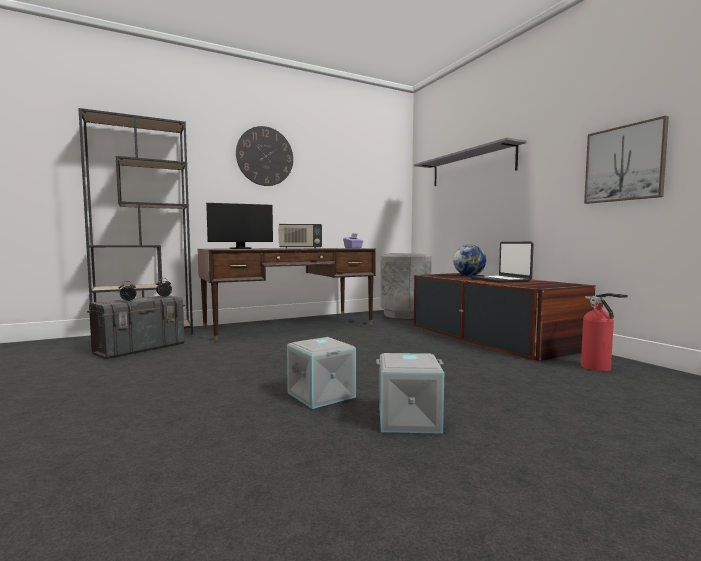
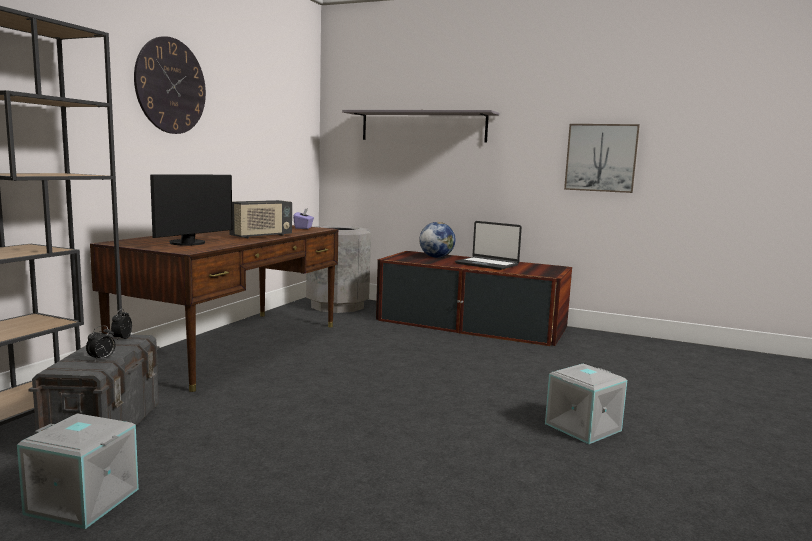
camera: 40 degrees left, 5 degrees up
(322, 395) = (480, 426): grey storage box -> grey storage box (85, 500)
(598, 368) = (598, 344): fire extinguisher -> none

